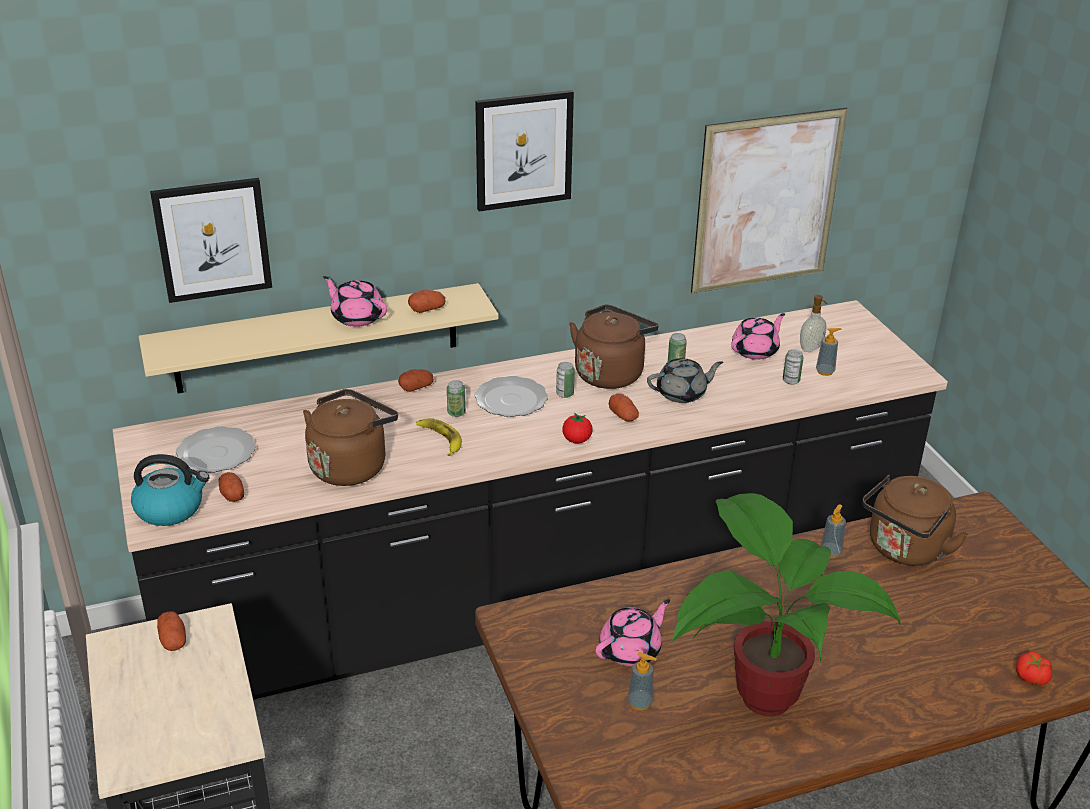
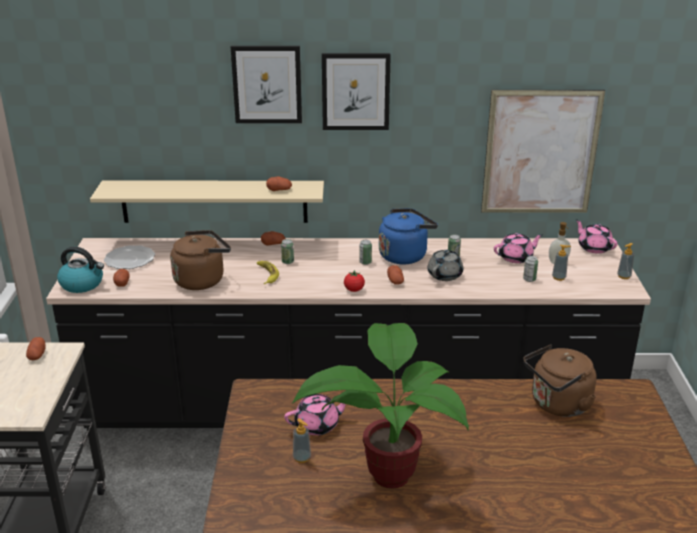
camera: 20 degrees right, 5 degrees down
(212, 239) = (148, 124): picture -> picture (267, 84)
(357, 317) = (233, 188): pink teapot -> pink teapot (594, 248)
(510, 400) = (327, 260): plate -> none
(610, 373) = (405, 255): brown kettle -> blue kettle
(682, 393) = (445, 275): grey teapot -> grey teapot turned 60 degrees counterclockwise
(830, 552) = (500, 395): soap dispenser -> soap dispenser (624, 276)
(1031, 677) = (604, 509): tomato -> none

